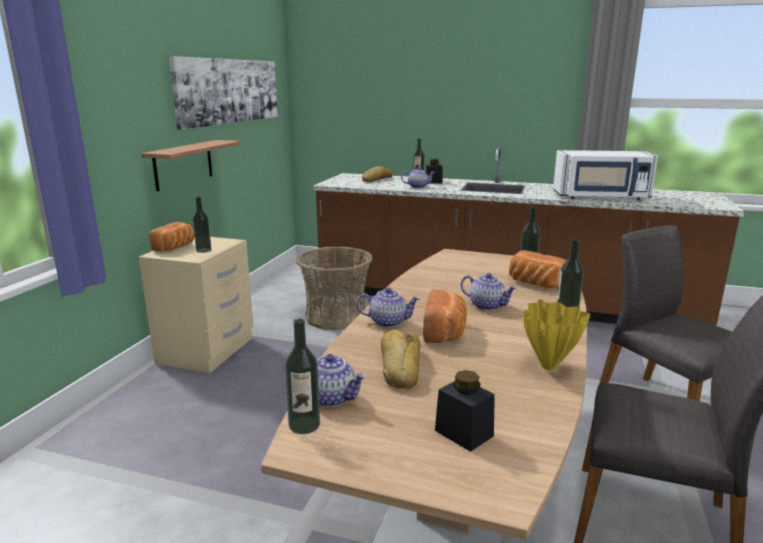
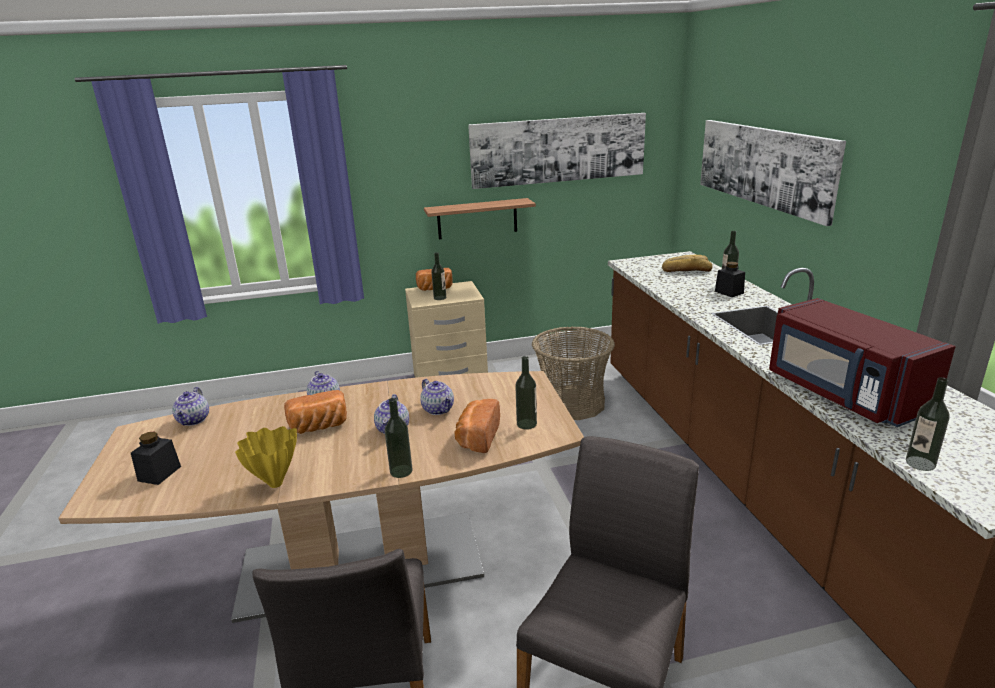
camera: 60 degrees right, 5 degrees up
(304, 425) = (158, 423): bottle -> bottle (920, 463)
(399, 367) = (247, 427): bread -> none
(404, 94) = (763, 166): none -> picture
(418, 187) = (687, 293): teapot -> teapot (438, 409)
(601, 197) = (842, 393): white microwave -> red microwave

